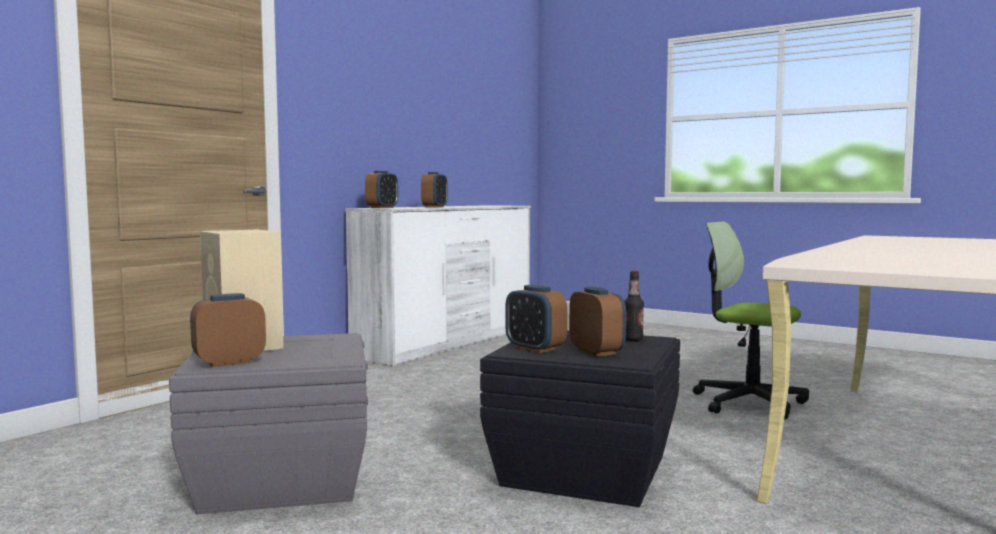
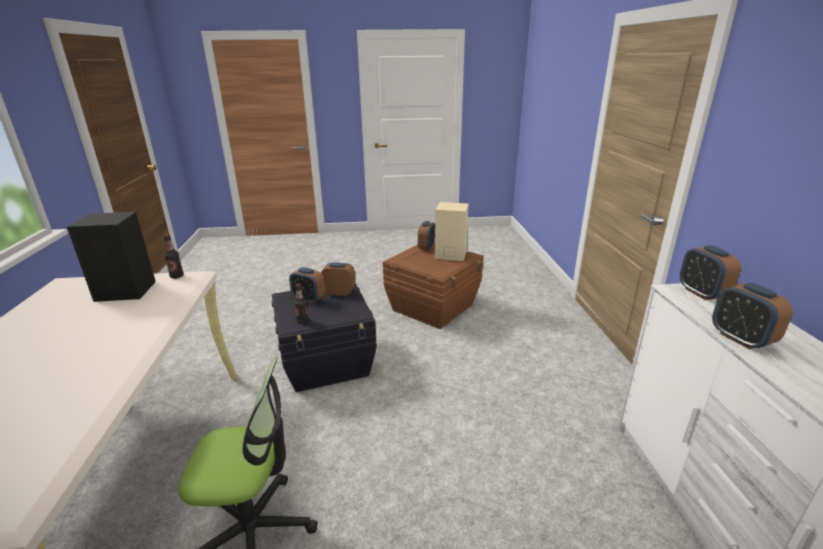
camera: 140 degrees right, 20 degrees up
(279, 479) = (434, 307): grey storage box -> brown storage box
(831, 258) = (177, 276): none -> bottle
(910, 258) = (127, 291): none -> black speaker

